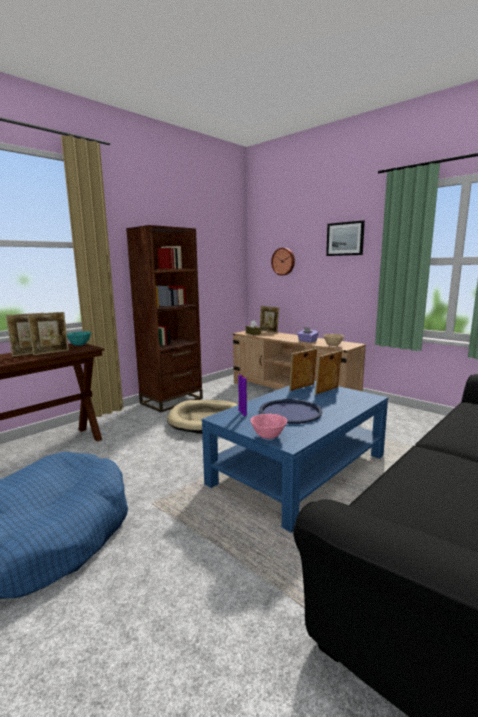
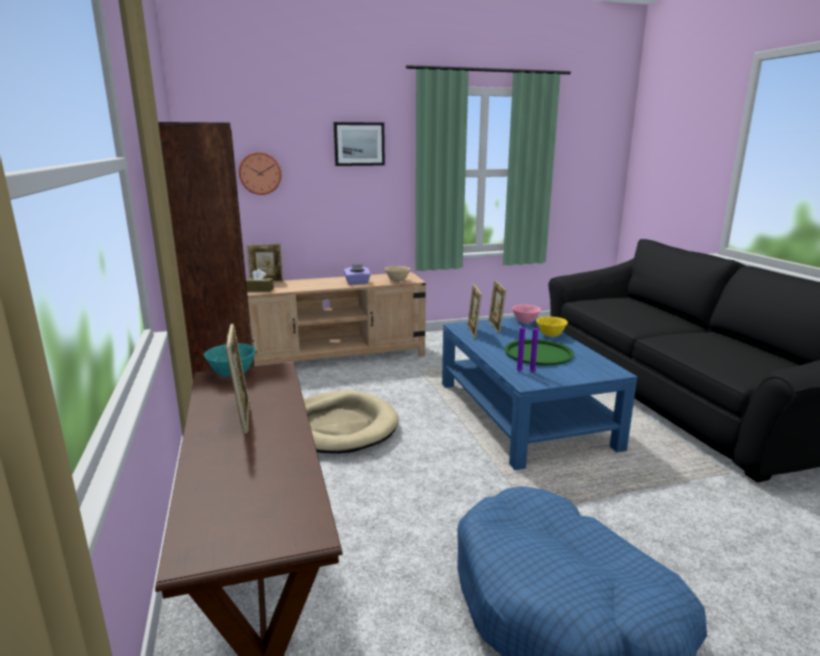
camera: 60 degrees left, 5 degrees up
(51, 352) = (264, 399): picture frame -> none
(269, 437) = (594, 375): pink bowl -> pink bowl (525, 322)
(290, 412) = (538, 353): blue tray -> green tray
(343, 409) = (550, 335): none -> yellow bowl

